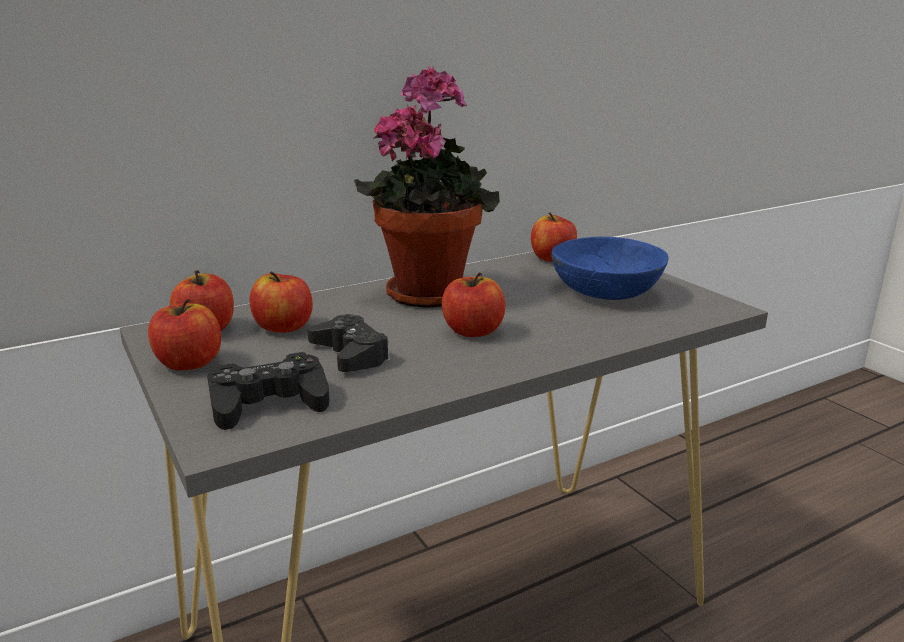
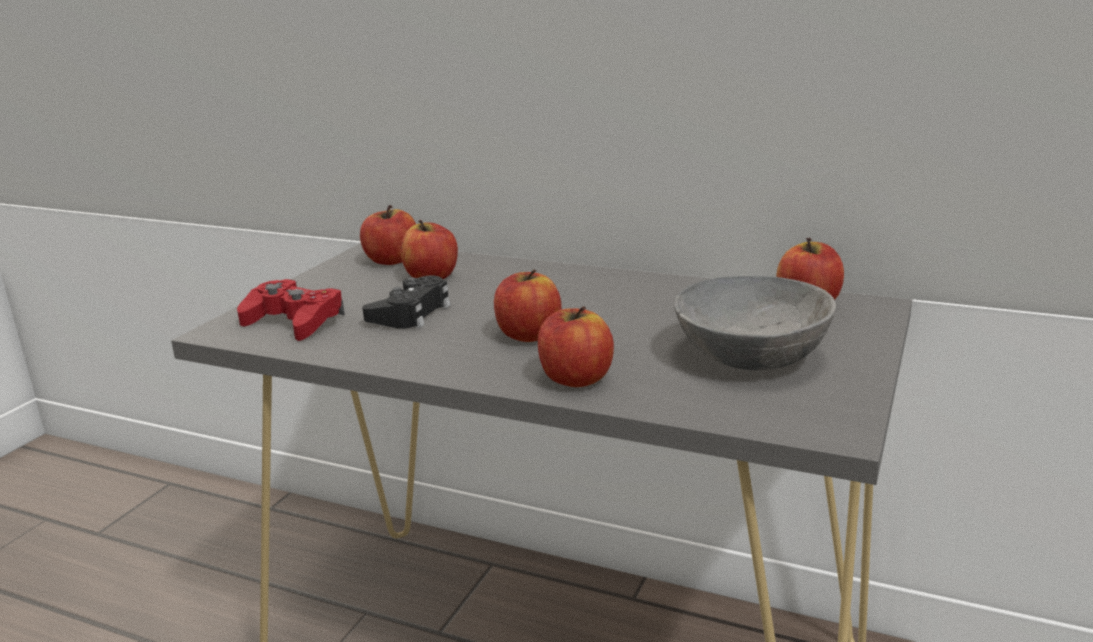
camera: 55 degrees right, 0 degrees up
(188, 363) = (329, 278): apple -> apple (575, 378)
(269, 403) = (294, 321): black game controller -> red game controller
(430, 291) = (599, 290): potted plant -> none
(605, 291) = (753, 354): blue bowl -> grey bowl

